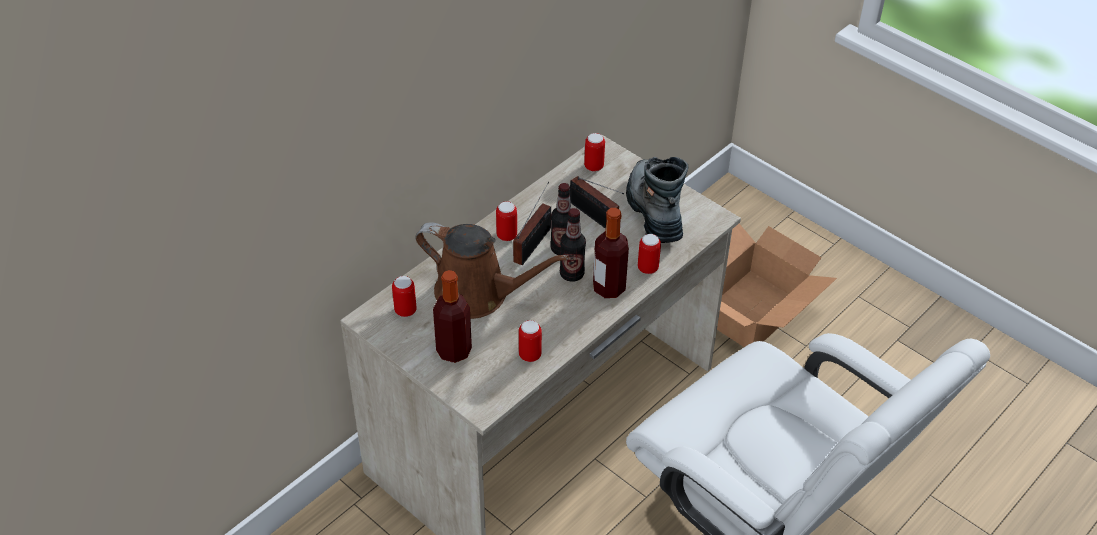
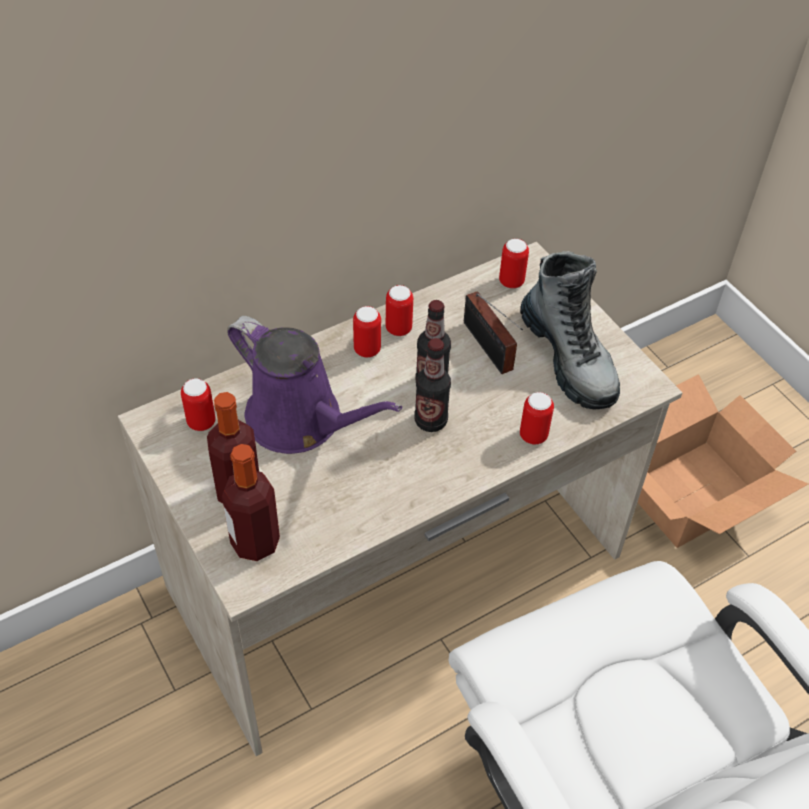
camera: 15 degrees right, 5 degrees up
(478, 294) = (301, 421): brown watering can -> purple watering can
(530, 355) = (334, 522): can -> can (398, 329)
(534, 243) = (398, 367): radio -> none
(609, 288) = (472, 451): bottle -> bottle (255, 542)
(654, 211) = (568, 357): boot -> boot turned 150 degrees clockwise

